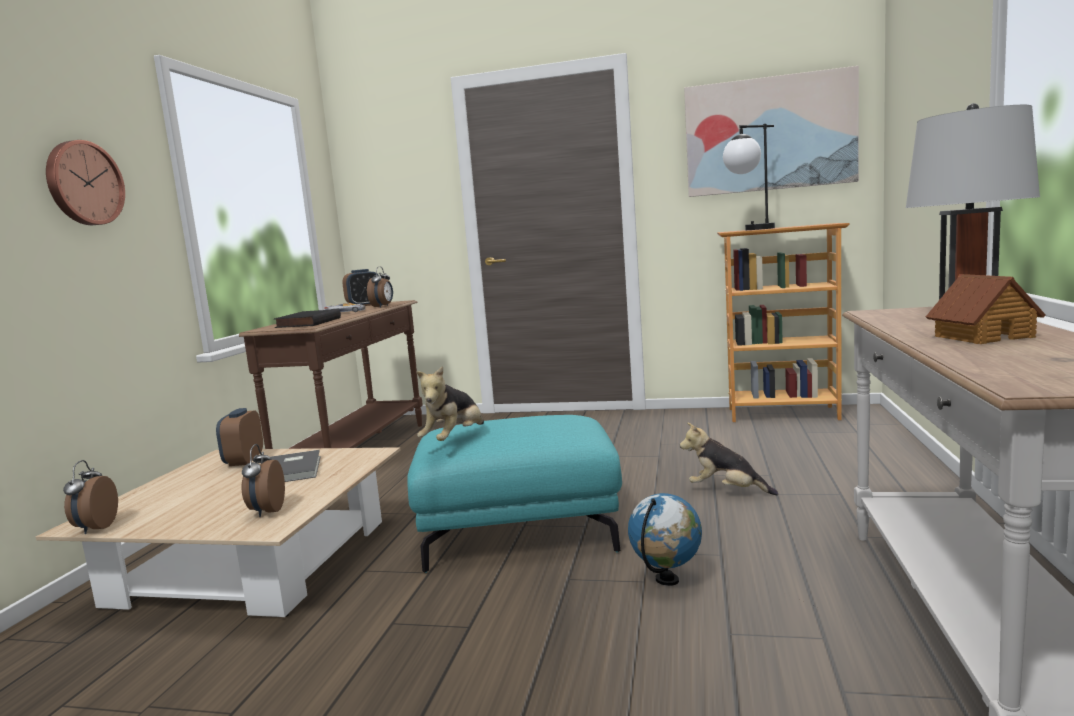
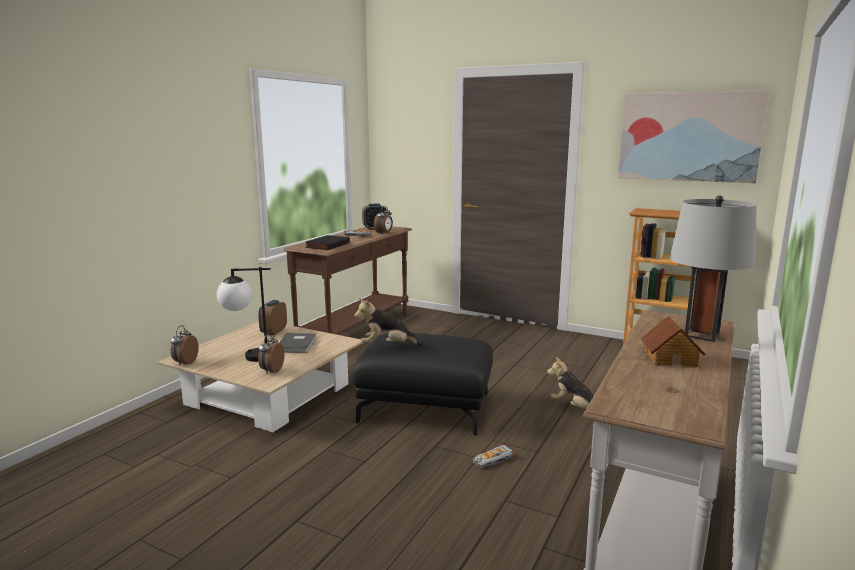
camera: 15 degrees right, 5 degrees up
(83, 183) = (199, 157): wall clock -> none
(454, 439) = (387, 346): plush toy -> plush toy turned 45 degrees clockwise
(520, 529) = (426, 407): turquoise ottoman -> black ottoman
(667, 580) = (492, 460): globe -> toy car
(750, 230) = (656, 212): table lamp -> table lamp (247, 357)

